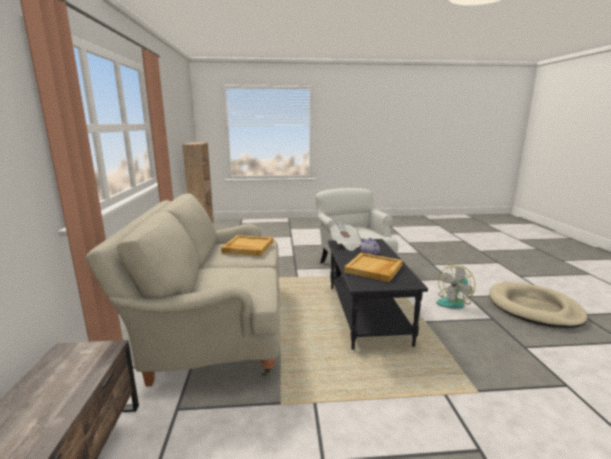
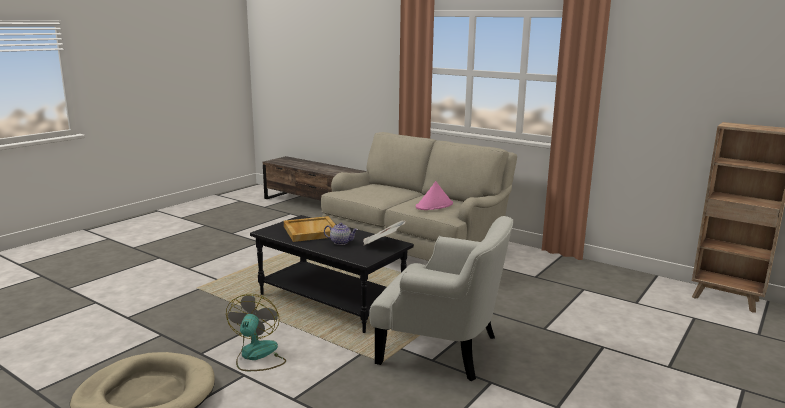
camera: 130 degrees right, 0 degrees up
(248, 247) = (434, 205): beige tray -> pink hat

